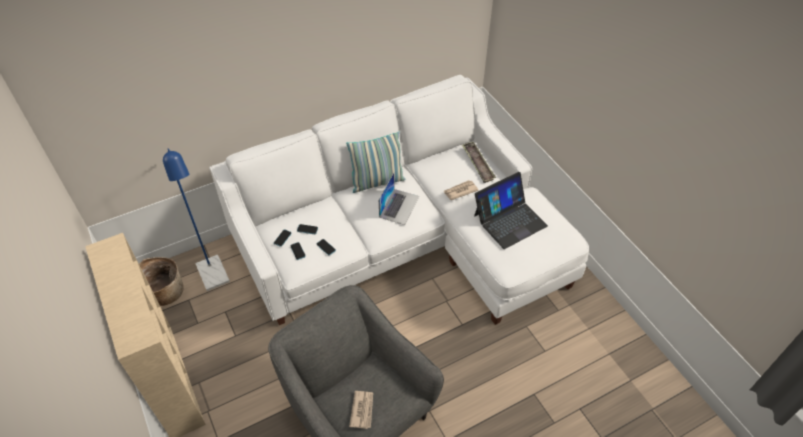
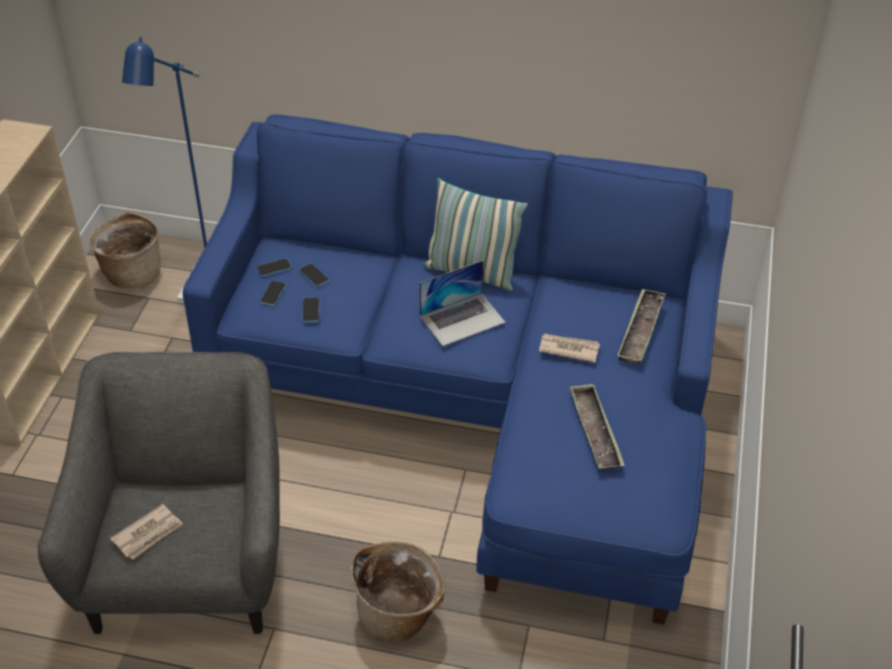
camera: 40 degrees right, 5 degrees down
(405, 241) = (483, 398): white sofa -> blue sofa
(473, 362) = (399, 614): none -> basket
(509, 220) = (595, 431): laptop -> tray

